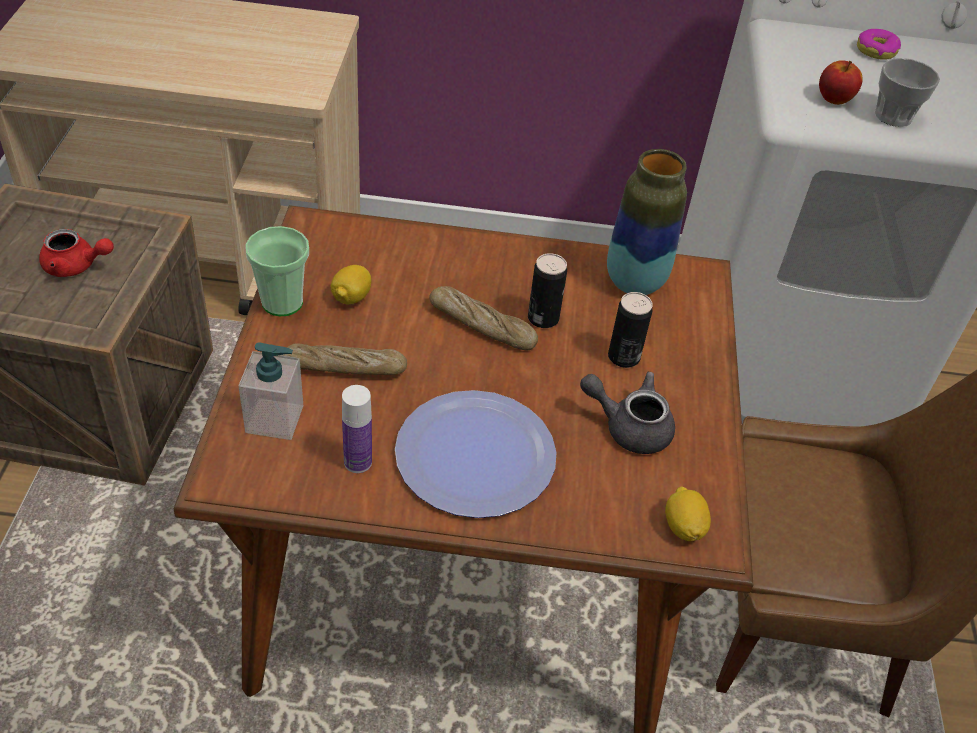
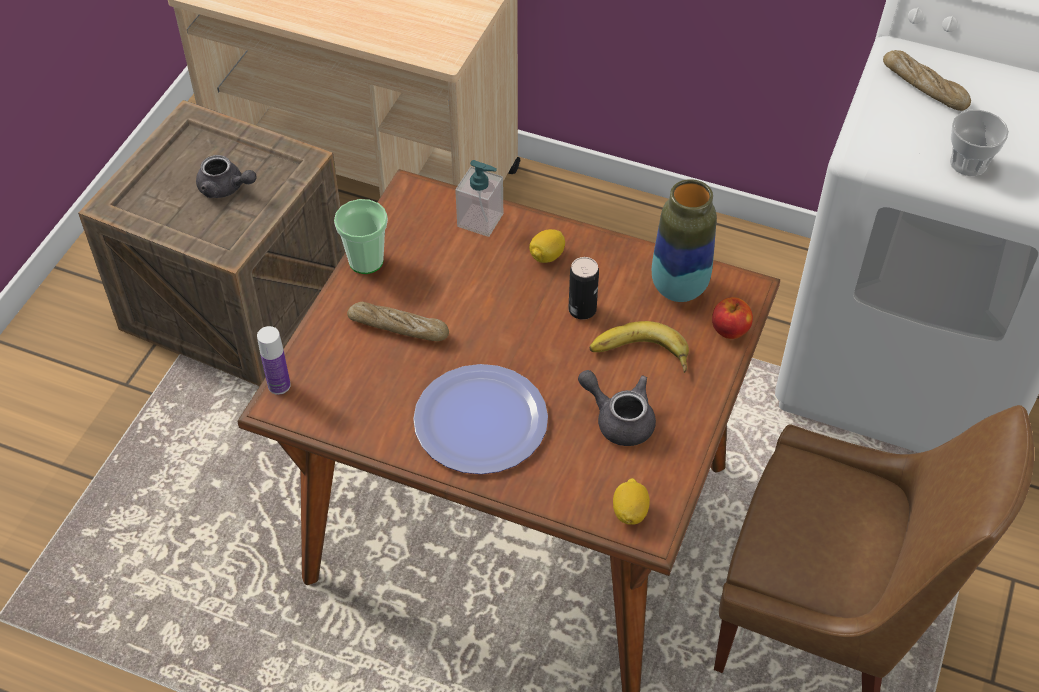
camera: 20 degrees right, 5 degrees up
(76, 266) = (226, 188): red teapot -> grey teapot
(275, 419) = (331, 362): soap dispenser -> soap dispenser (480, 220)
(351, 297) = (424, 265): lemon -> lemon (547, 256)
(358, 462) = (385, 409): bottle -> bottle (279, 385)
(482, 325) = (526, 308): bread -> bread (924, 87)
(623, 357) = (639, 357): can -> banana
(834, 99) = (916, 137): apple -> apple (729, 330)
(876, 50) = (991, 86): donut -> none

